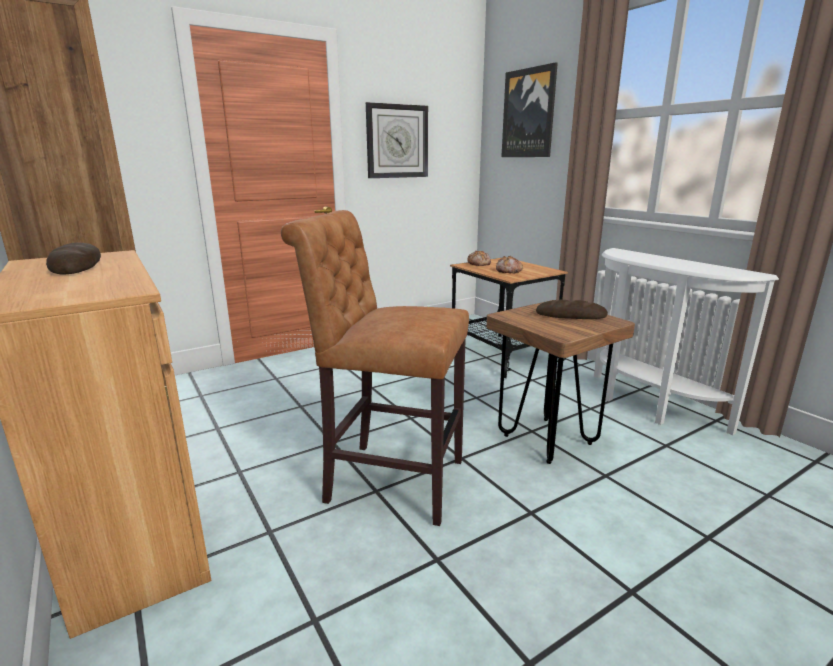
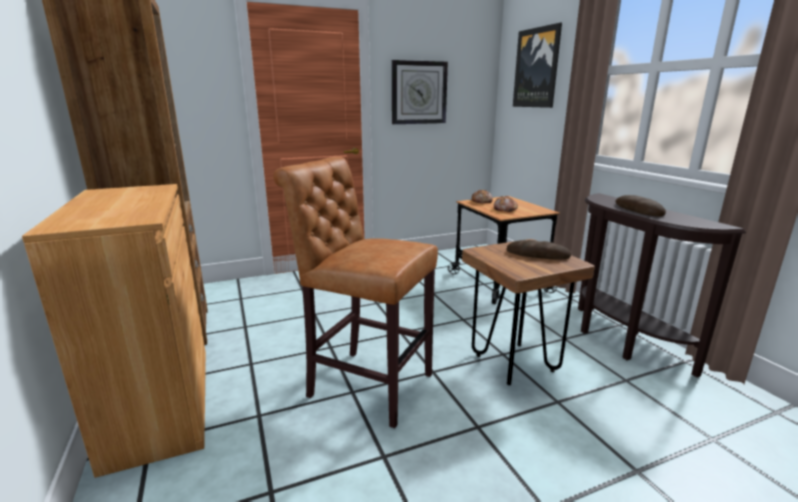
camera: 10 degrees right, 0 degrees up
(77, 266) = (125, 196): bread -> bread (638, 210)
(646, 406) = (619, 341): white console table -> brown console table

